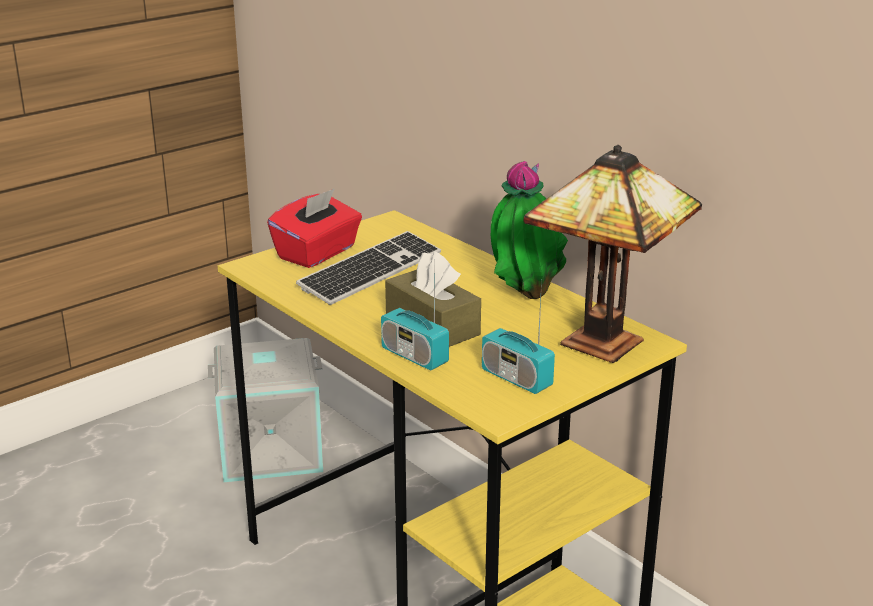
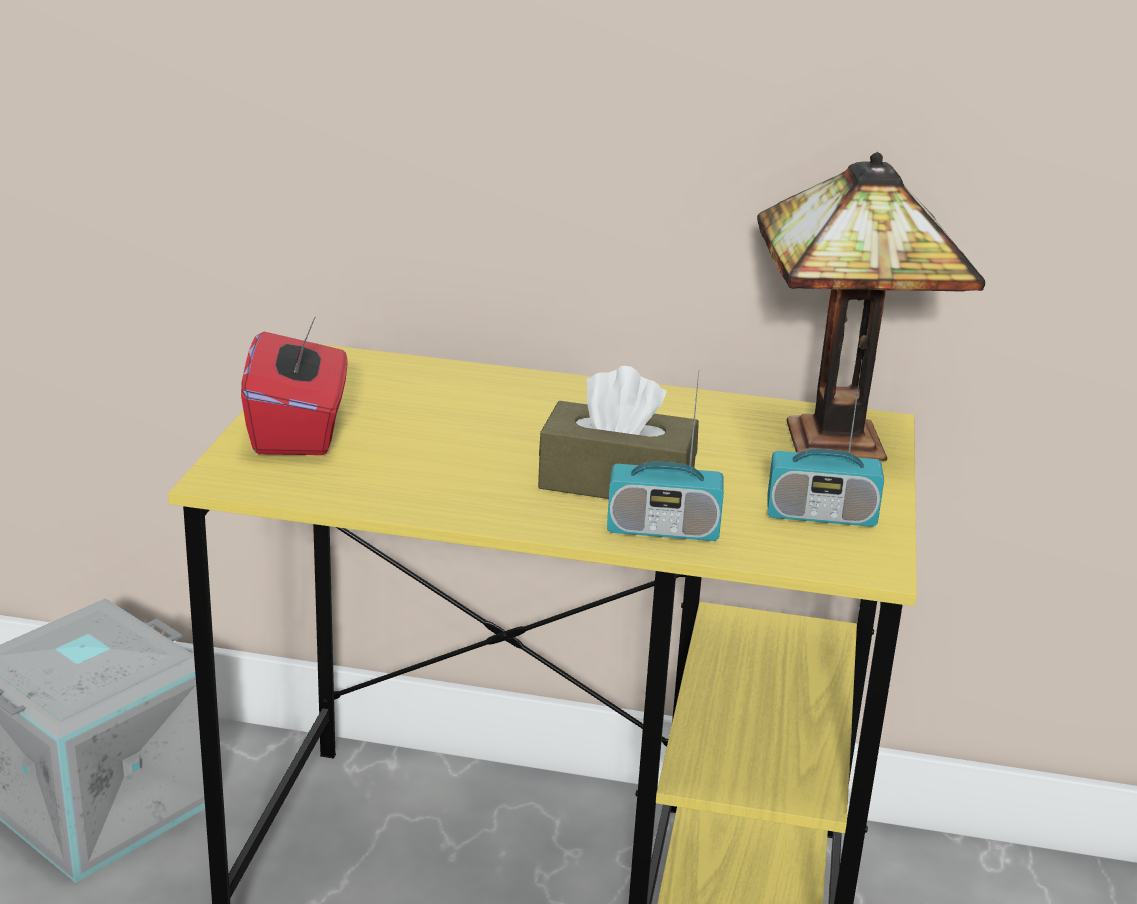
camera: 40 degrees left, 0 degrees up
(371, 271) = (417, 435): keyboard -> none
(524, 296) = (661, 411): potted plant -> none

